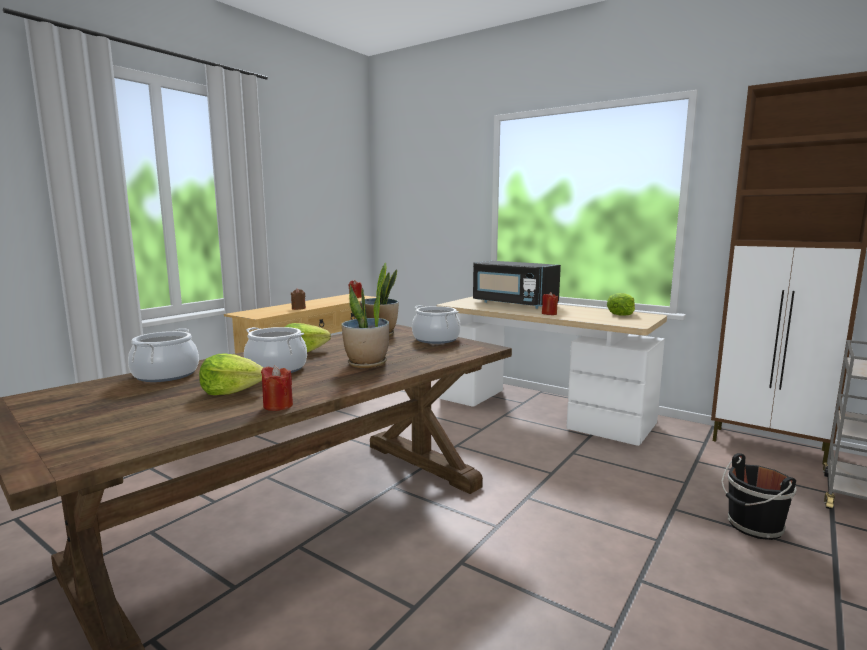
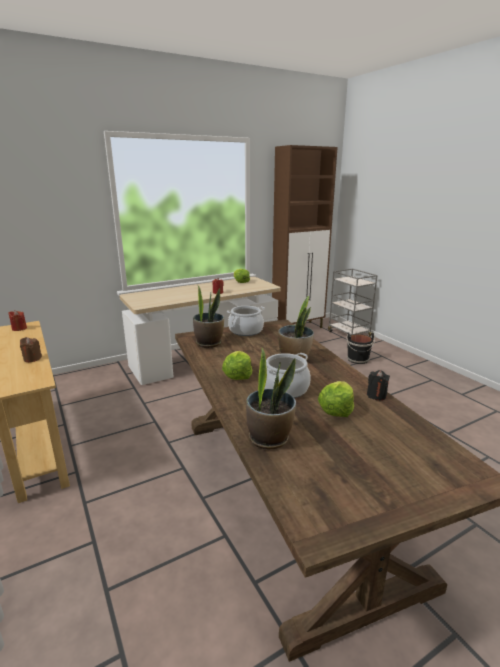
camera: 65 degrees left, 10 degrees up
(165, 375) = (269, 438): cooking pot -> potted plant
(278, 406) = (376, 395): red candle -> black candle
(513, 304) = (171, 292): black microwave -> none

